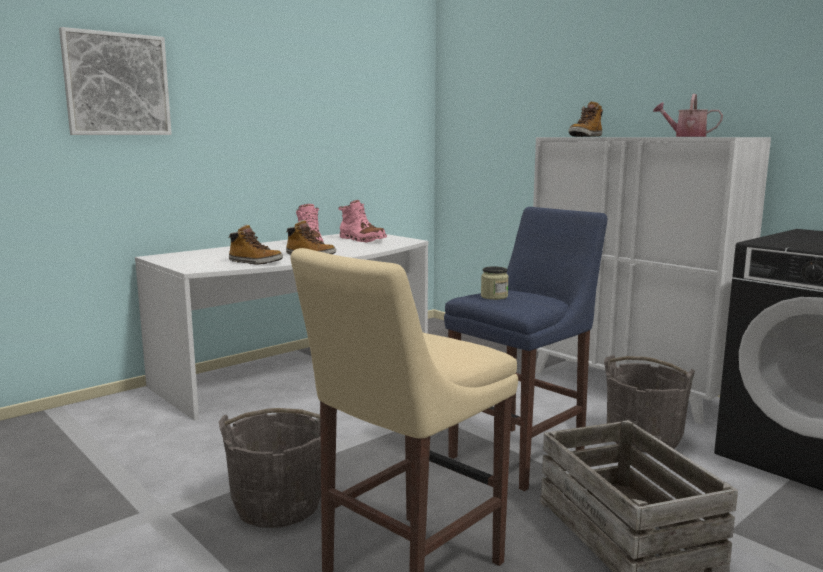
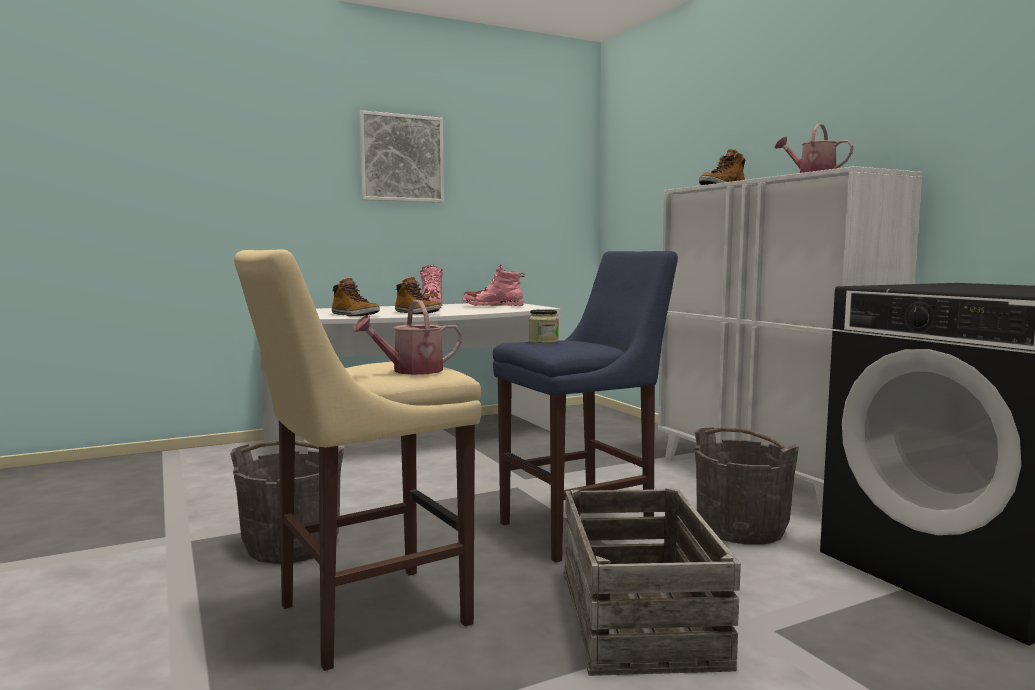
camera: 15 degrees right, 5 degrees down
(117, 84) = (248, 145): picture -> picture (401, 158)
(362, 240) = (492, 306): pink boot -> pink boot turned 135 degrees clockwise
(454, 352) = (411, 371): none -> watering can

